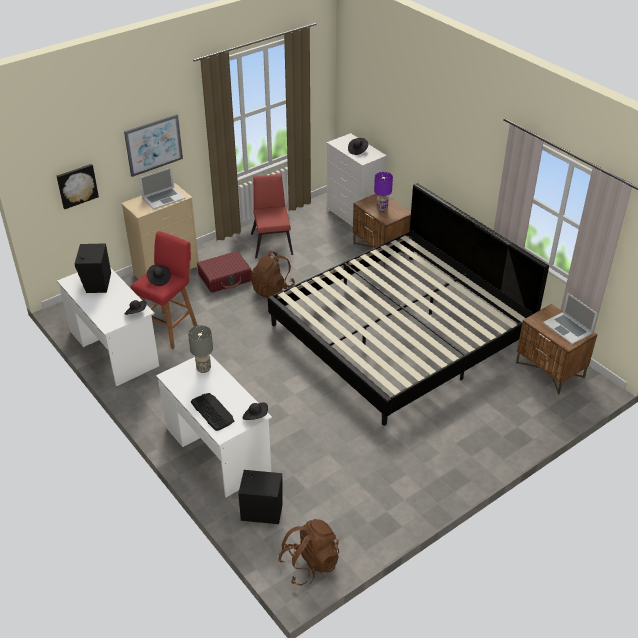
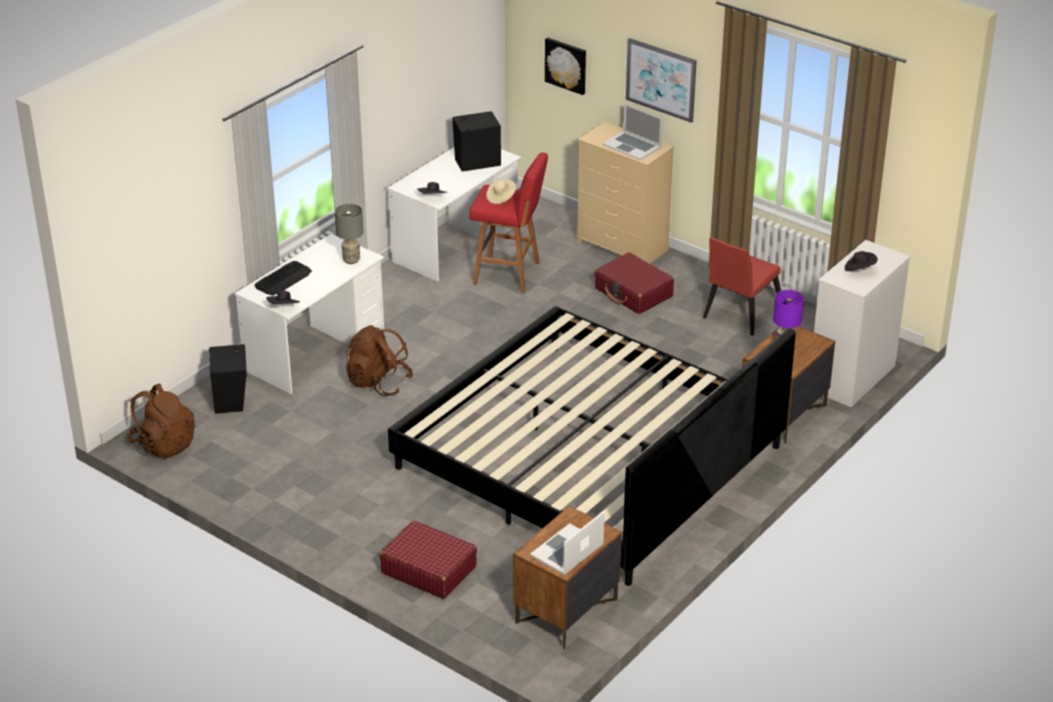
camera: 75 degrees right, 5 degrees down
(159, 279) = (501, 198): black hat -> beige hat
(272, 242) = (739, 314): red chair -> red chair turned 150 degrees clockwise
(272, 289) = (629, 335): brown backpack -> brown backpack (378, 383)
(500, 426) = (428, 569): none -> red suitcase

